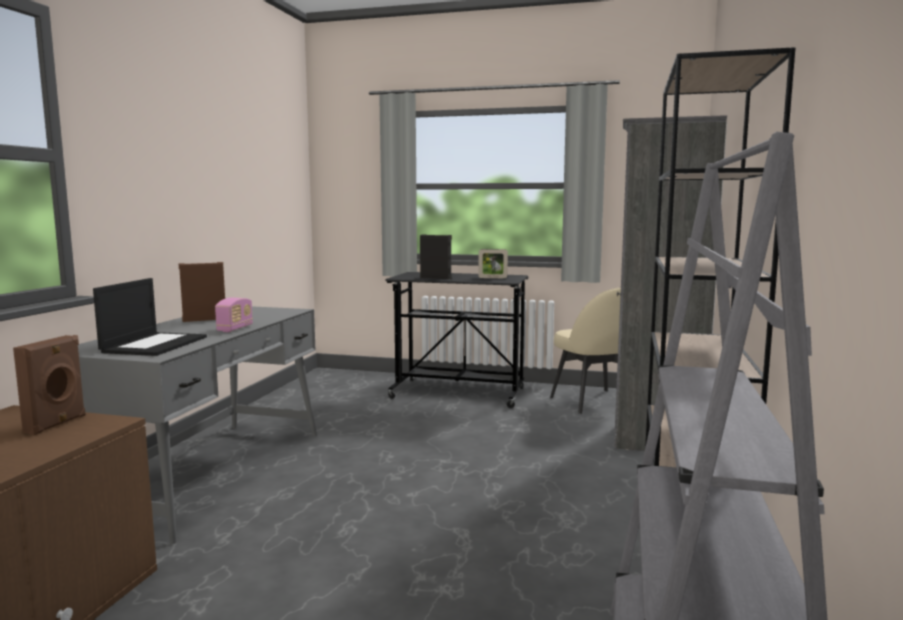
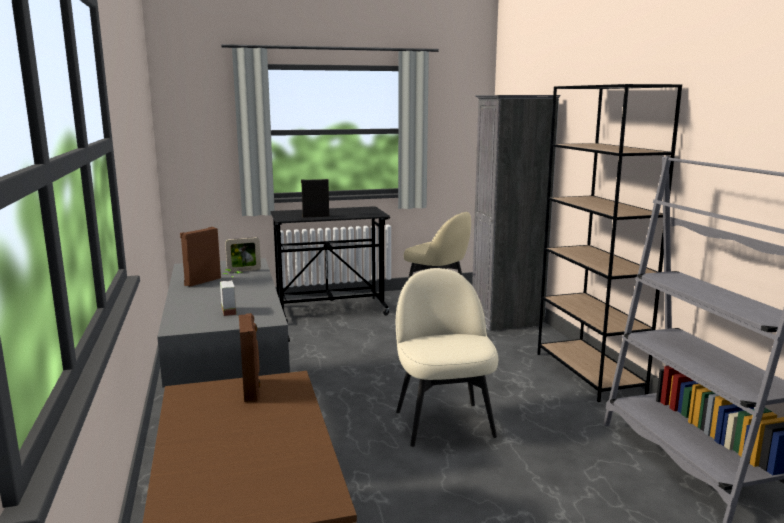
camera: 30 degrees left, 5 degrees up
(155, 344) = (234, 310): laptop -> potted plant
(235, 328) = (256, 286): radio -> none
(398, 541) = (443, 422): none -> beige chair
(492, 278) = (358, 212): picture frame -> picture frame (244, 270)

